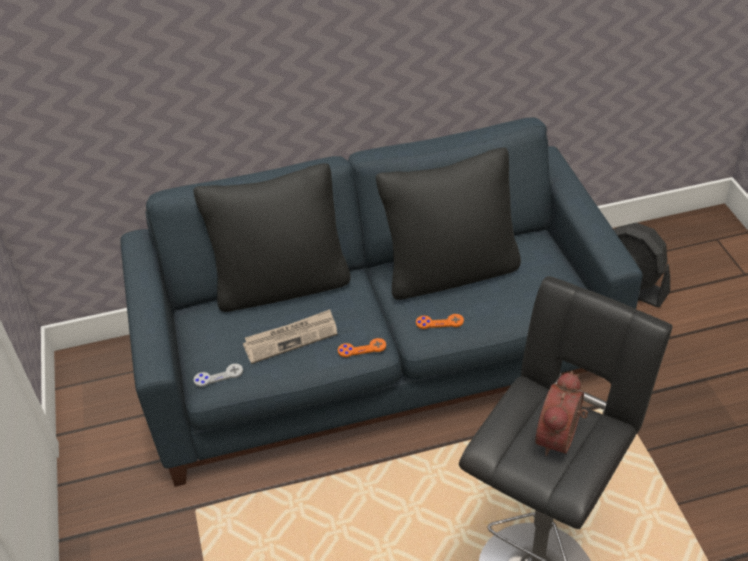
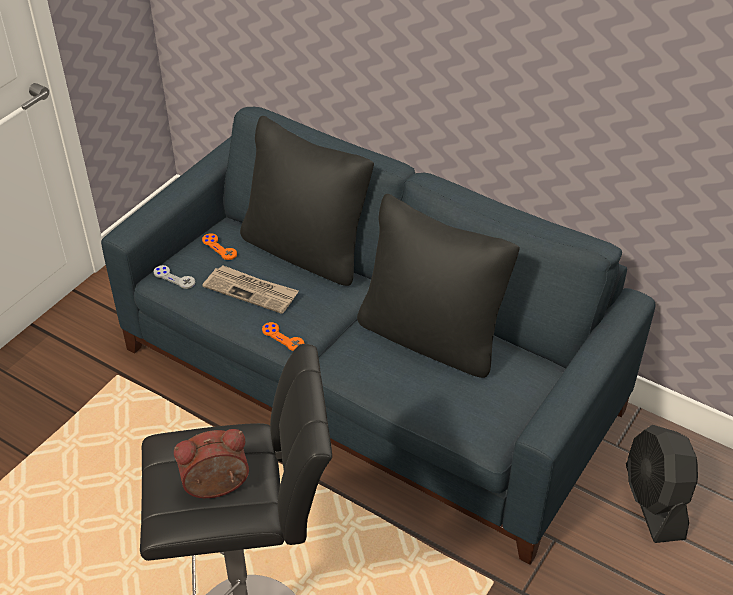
camera: 45 degrees right, 0 degrees up
(439, 322) = (362, 366): orange game controller -> orange game controller (219, 247)

